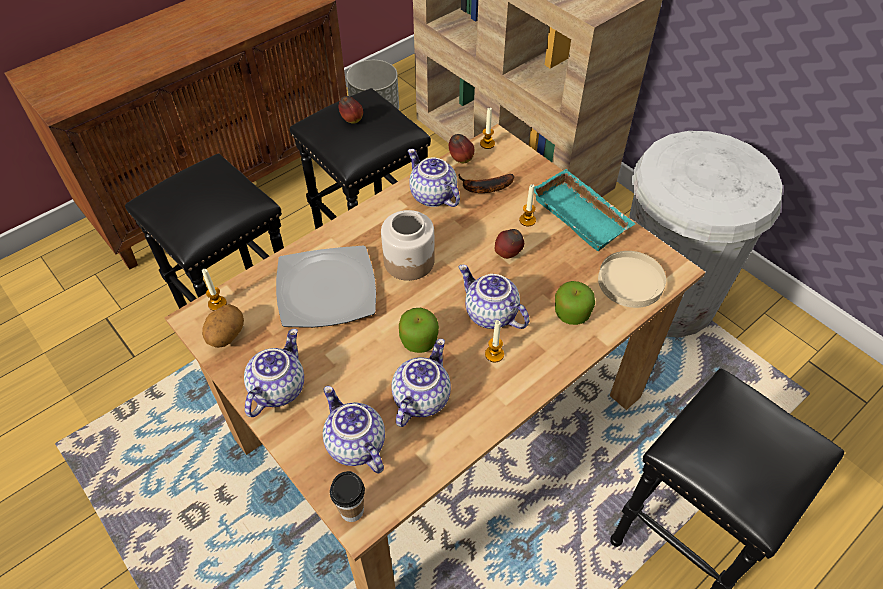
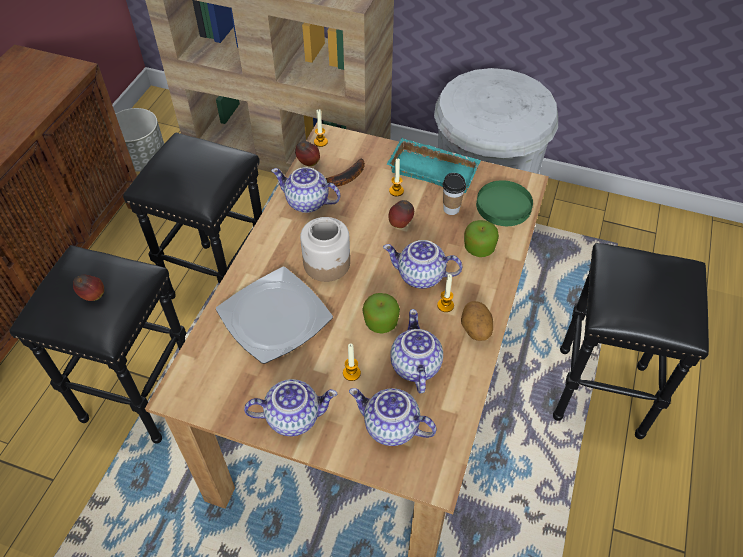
camera: 30 degrees left, 0 degrees up
(217, 303) = (186, 373): candle -> candle (351, 373)
(226, 335) = (216, 396): potato -> potato (475, 330)
(277, 388) = (293, 416): teapot -> teapot turned 90 degrees clockwise
(351, 120) = (183, 167): apple -> apple (93, 297)
(352, 510) = (425, 477): cup -> cup (451, 209)
(630, 282) = (503, 206): beige plate -> green plate

